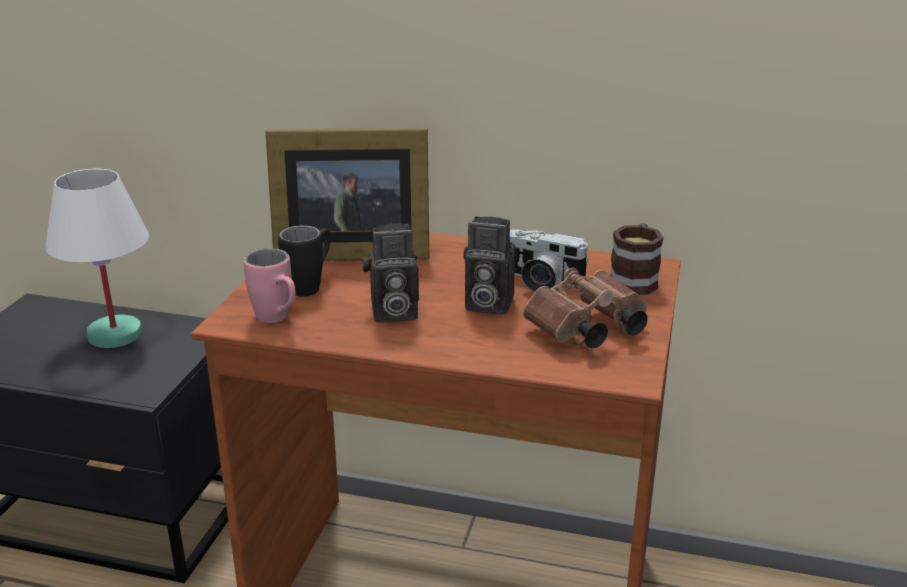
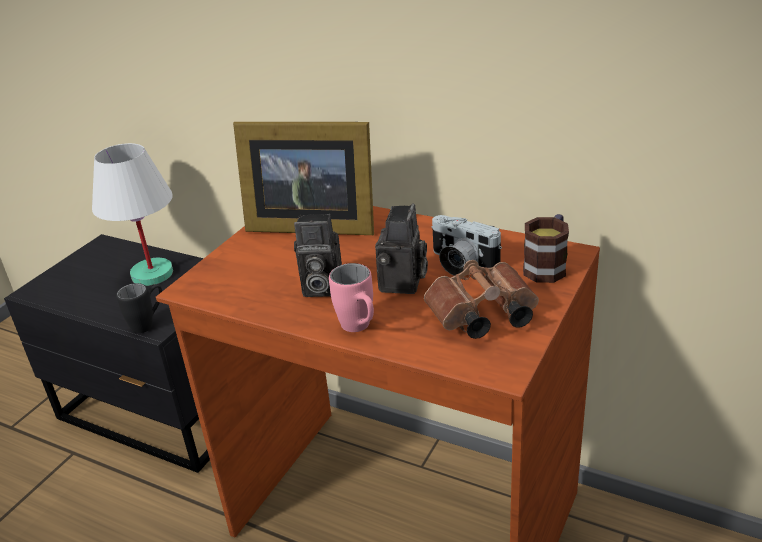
camera: 15 degrees right, 5 degrees up
(278, 319) = (226, 288): pink mug -> pink mug (360, 329)
(311, 285) = (265, 256): black mug -> black mug (148, 323)
(486, 304) = (403, 284): camera -> camera turned 105 degrees counterclockwise

